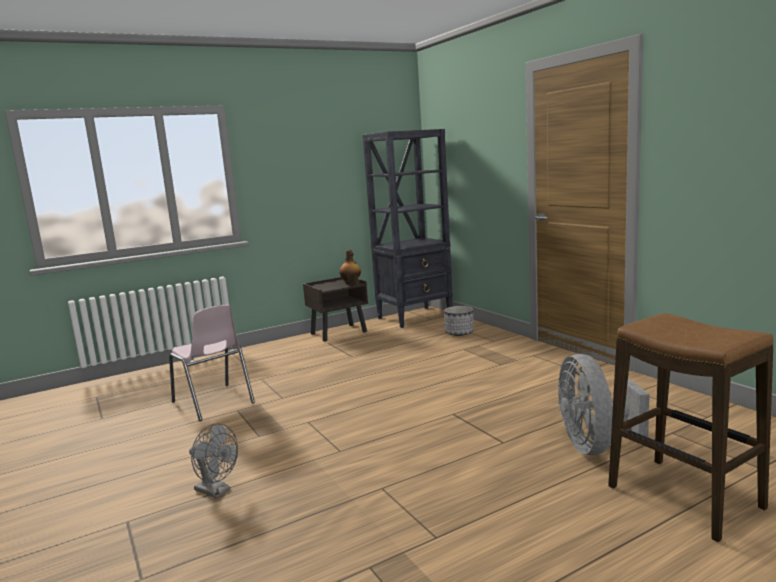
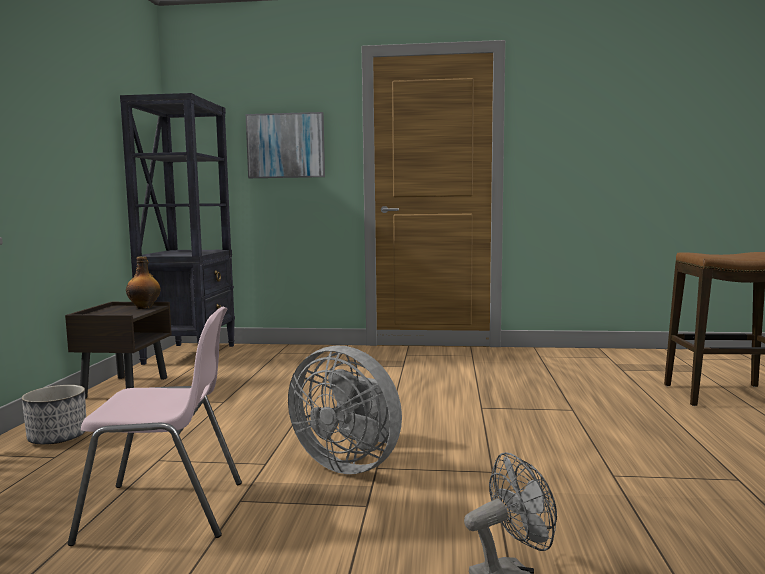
camera: 55 degrees left, 5 degrees down
(459, 333) = (288, 355): planter -> planter (58, 438)
(481, 157) = (286, 146): none -> picture
(595, 446) = (618, 390): grey fan -> grey fan (350, 463)

